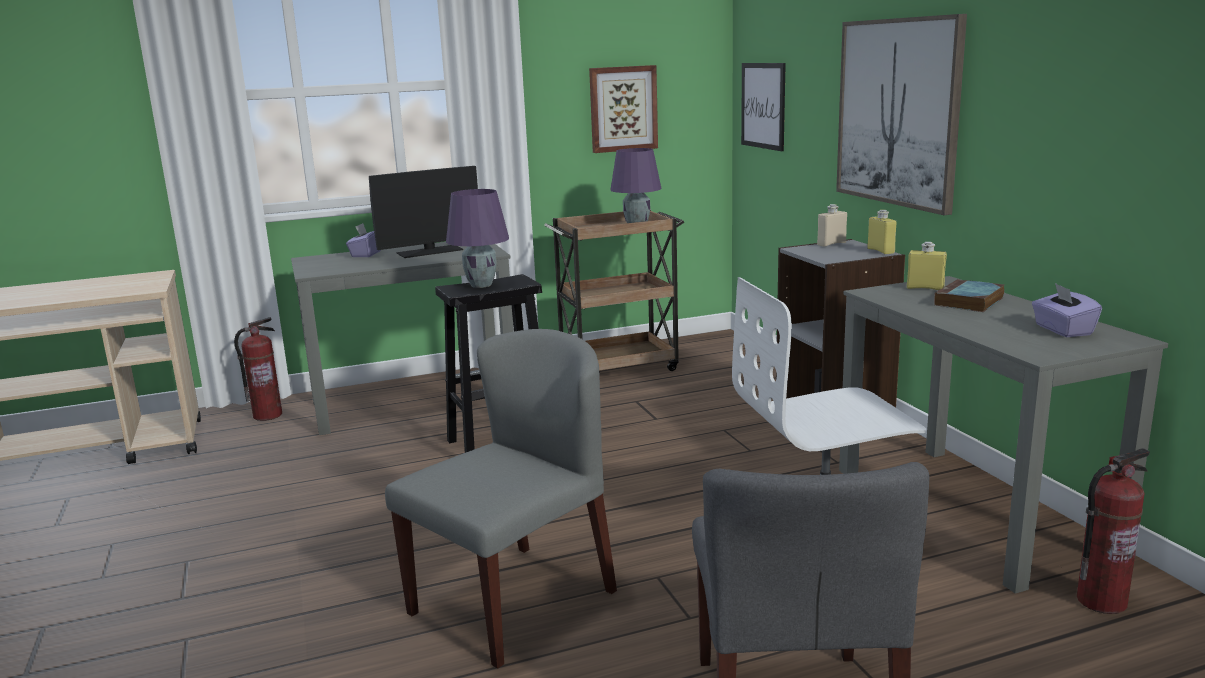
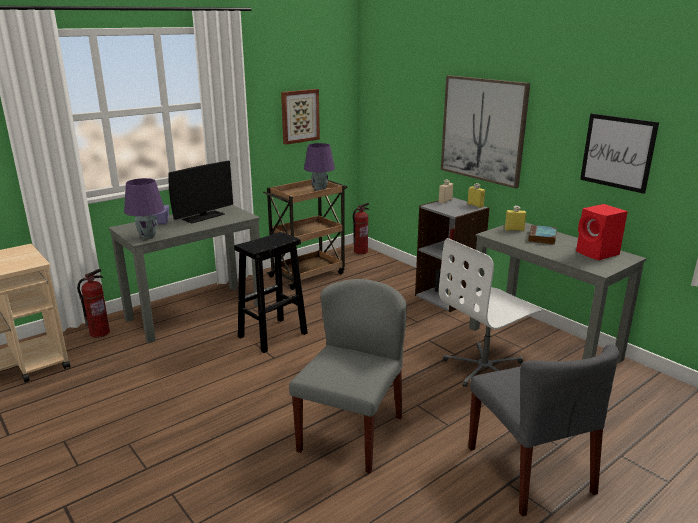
camera: 20 degrees left, 5 degrees up
(481, 285) = (263, 242): purple table lamp -> purple table lamp (148, 237)
(763, 105) = (383, 114): picture -> picture (617, 152)
(1062, 330) = (598, 254): purple tissue box -> red speaker
(1101, 601) = (622, 382): fire extinguisher -> fire extinguisher (360, 251)

